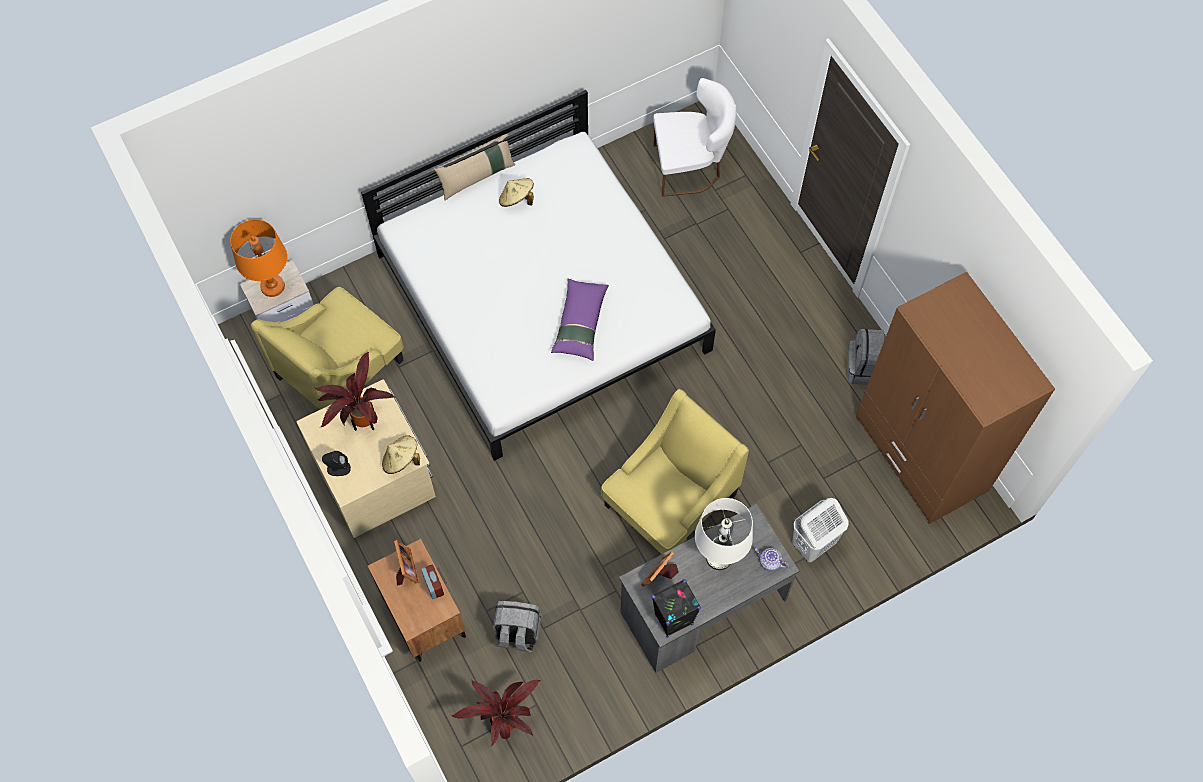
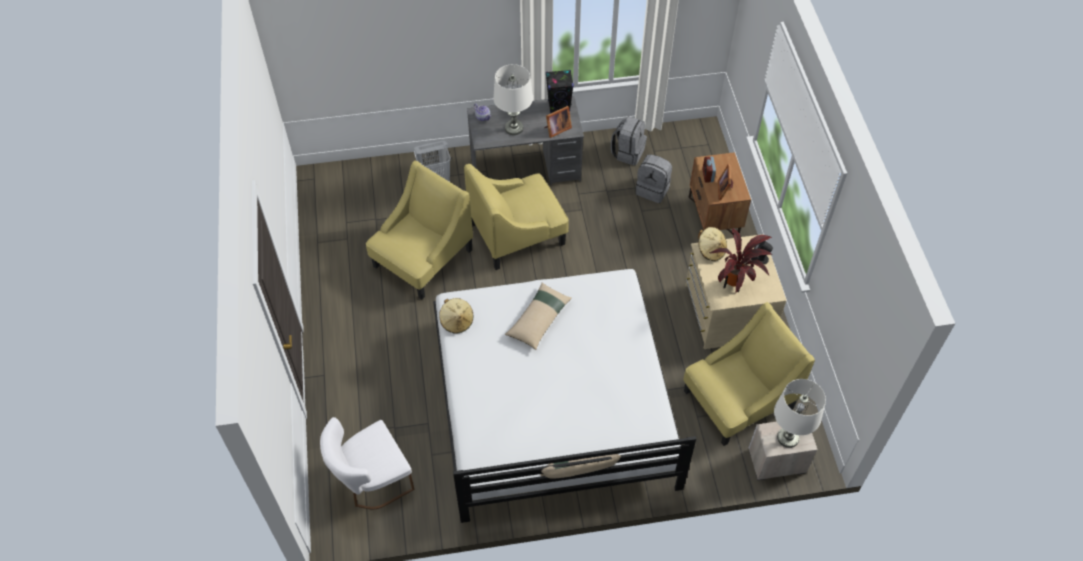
camera: 160 degrees left, 10 degrees down
(272, 286) = (787, 437): orange table lamp -> white table lamp
(504, 721) = (677, 149): potted plant -> none
(517, 199) = (550, 440): beige hat -> beige hat (457, 321)
(580, 323) = (539, 319): purple pillow -> beige pillow
(690, 167) = (371, 482): white chair -> white chair turned 45 degrees counterclockwise
(769, 425) = (423, 258): none -> yellow armchair
(865, 369) = (331, 274): grey backpack -> grey backpack (628, 152)
(920, 455) = (331, 209): brown wardrobe -> none

